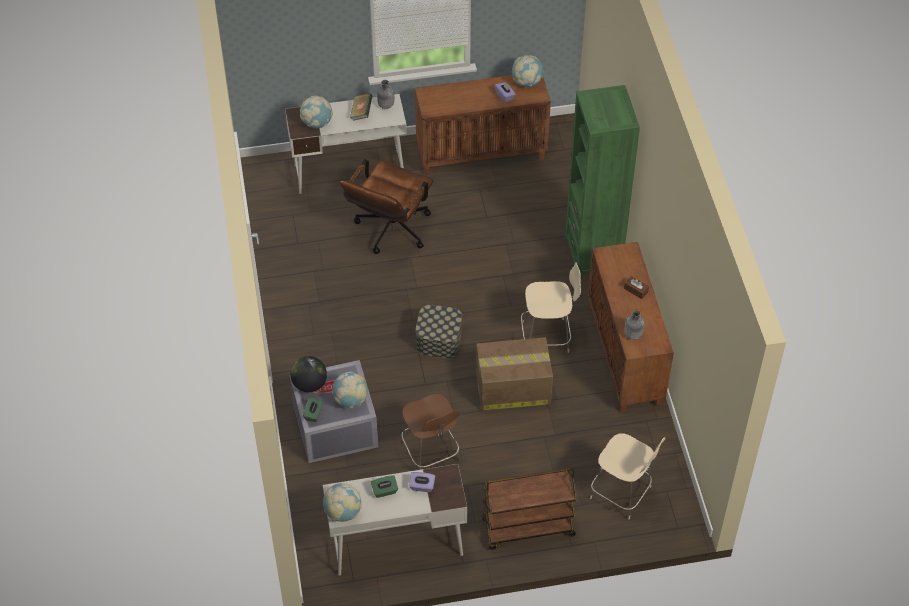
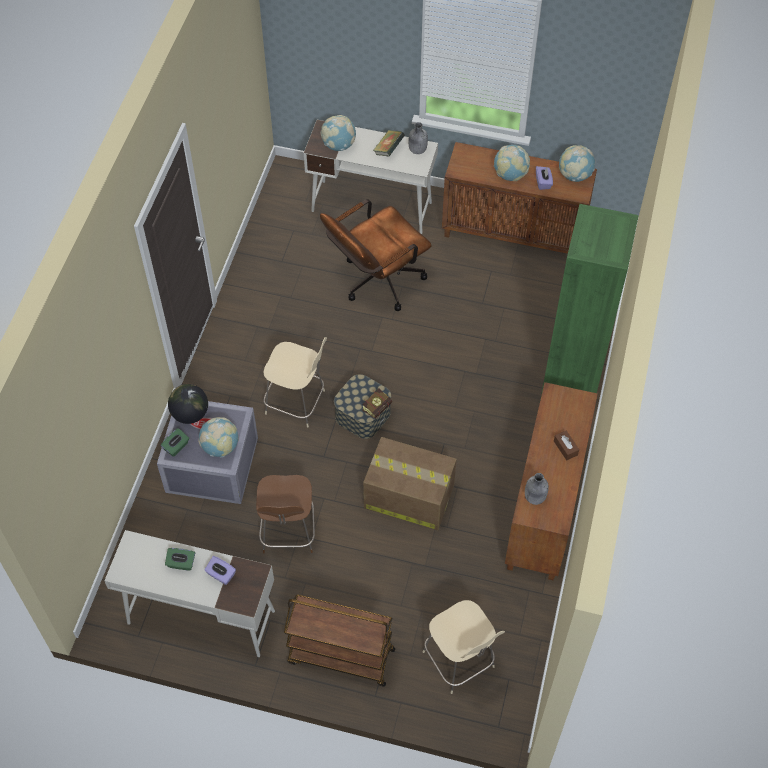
camera: 25 degrees right, 5 degrees up
(342, 512) = (127, 568): globe -> globe (510, 175)
(456, 324) = (379, 406): none -> book
(547, 337) = (475, 455): beige chair -> beige chair (297, 403)

